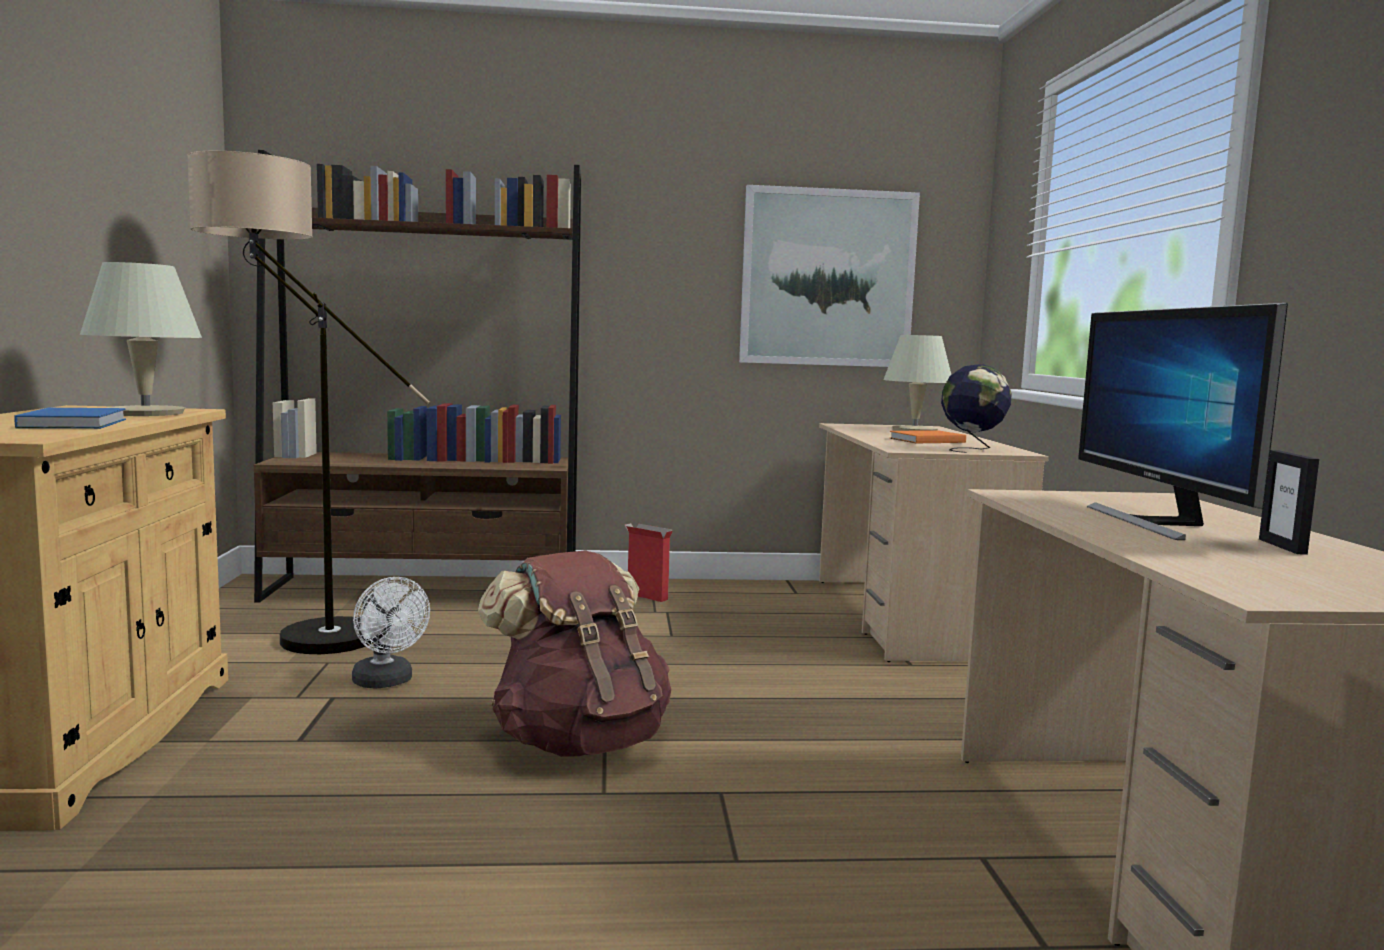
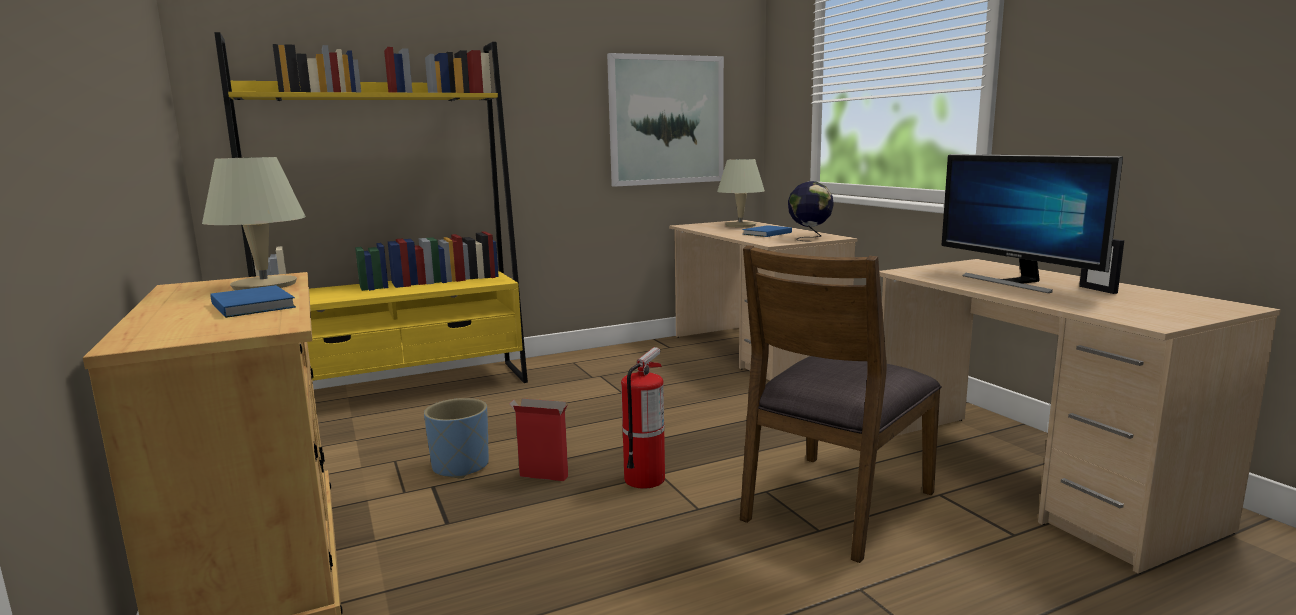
camera: 20 degrees left, 5 degrees up
(294, 636) = (341, 445): floor lamp -> none
(387, 682) = (460, 466): white fan -> blue planter
(425, 590) = (403, 390): brown bookcase -> yellow bookcase
(579, 741) = (644, 479): brown backpack -> fire extinguisher
(646, 596) = (573, 367): cardboard box -> cardboard box (542, 476)
(799, 832) = (835, 505): none -> brown chair
(925, 440) = (765, 233): orange book -> blue book

